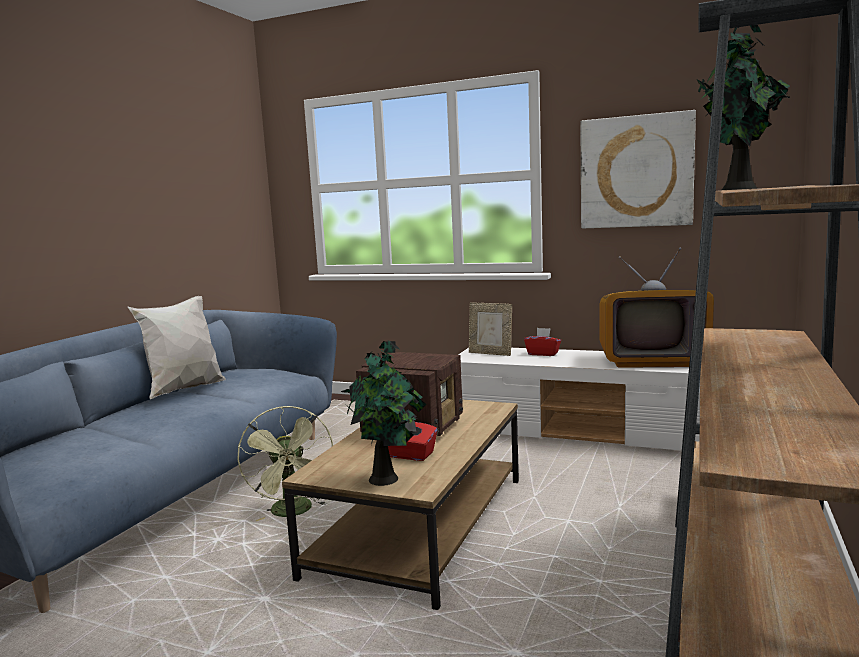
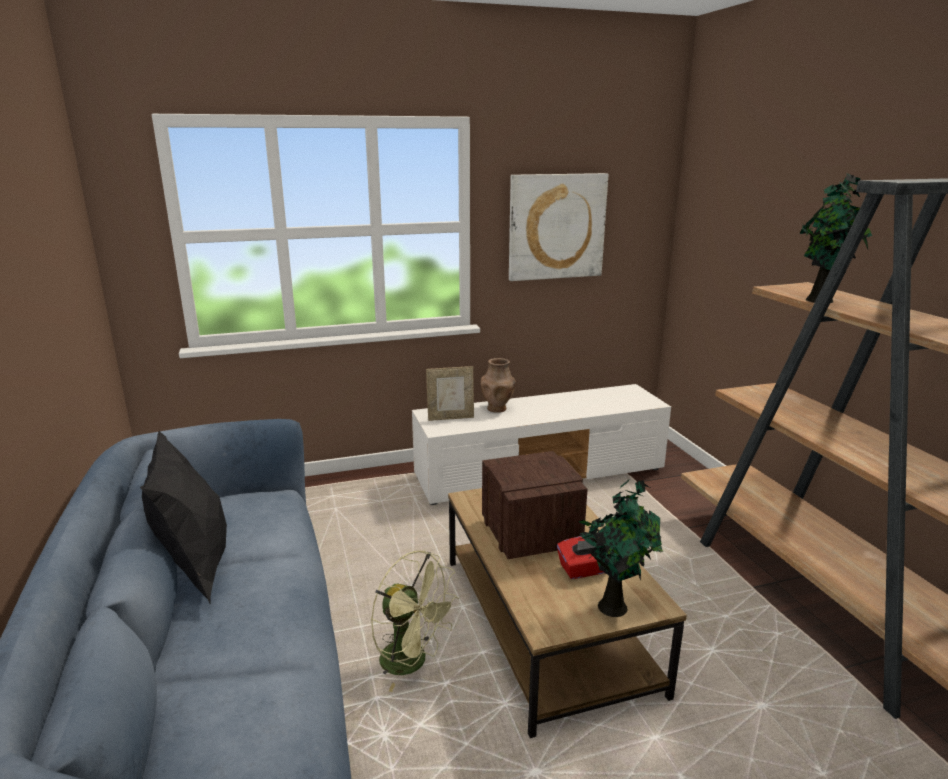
camera: 40 degrees left, 10 degrees up
(185, 390) = (196, 568): white pillow -> black pillow
(543, 353) = (497, 409): red tissue box -> brown vase
(652, 360) = (592, 400): television -> none

